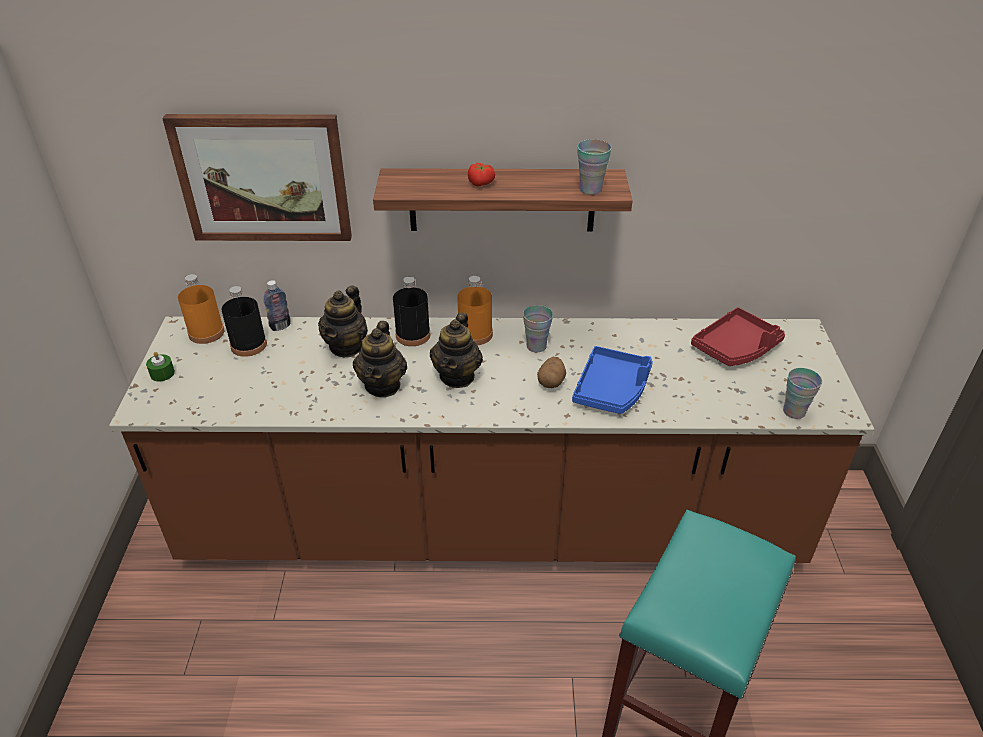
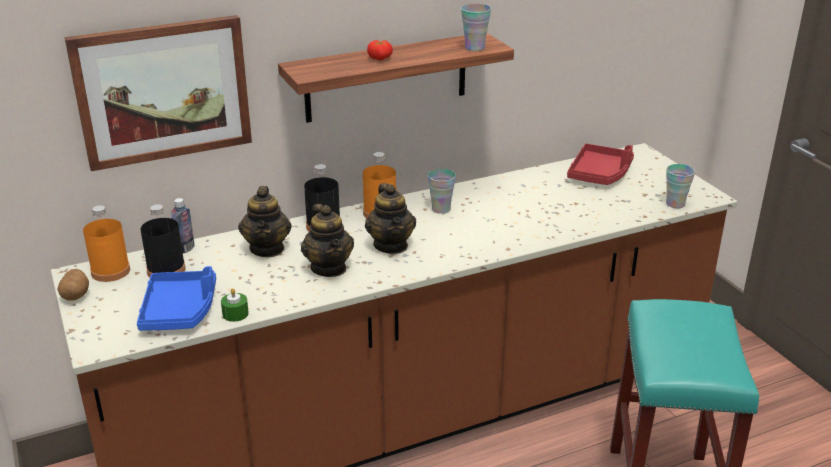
camera: 25 degrees left, 10 degrees down
(162, 373) = (93, 313): green candle -> green candle (235, 314)
(551, 382) = (475, 230): potato -> potato (75, 295)
(612, 389) = (529, 223): blue tray -> blue tray (180, 310)

